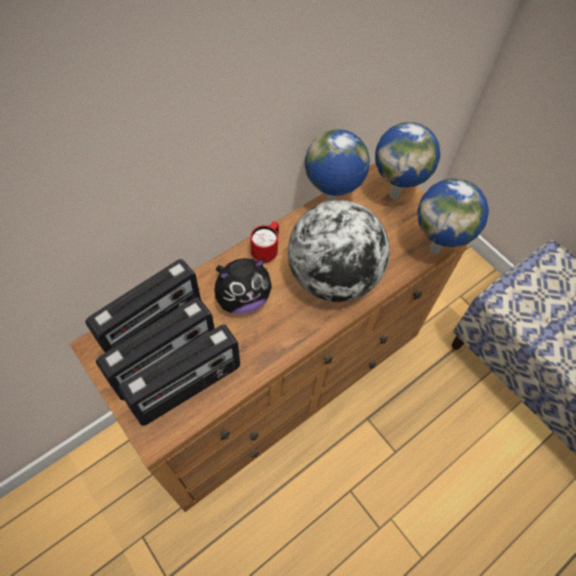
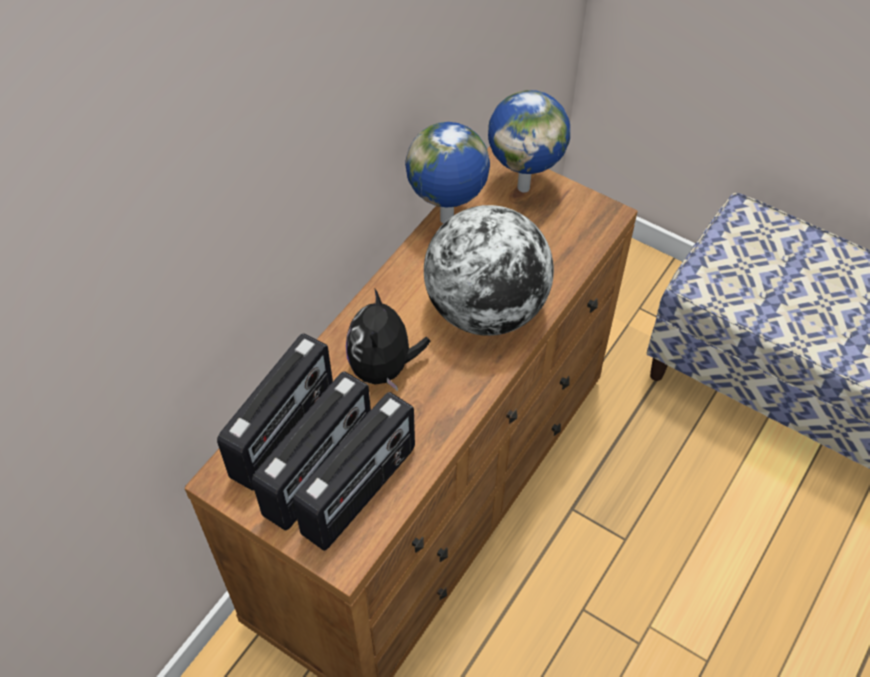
camera: 15 degrees left, 5 degrees down
(242, 299) = (384, 368): plush toy -> plush toy turned 135 degrees clockwise
(266, 251) = (390, 301): red mug -> none
(435, 249) = (598, 239): globe -> none

